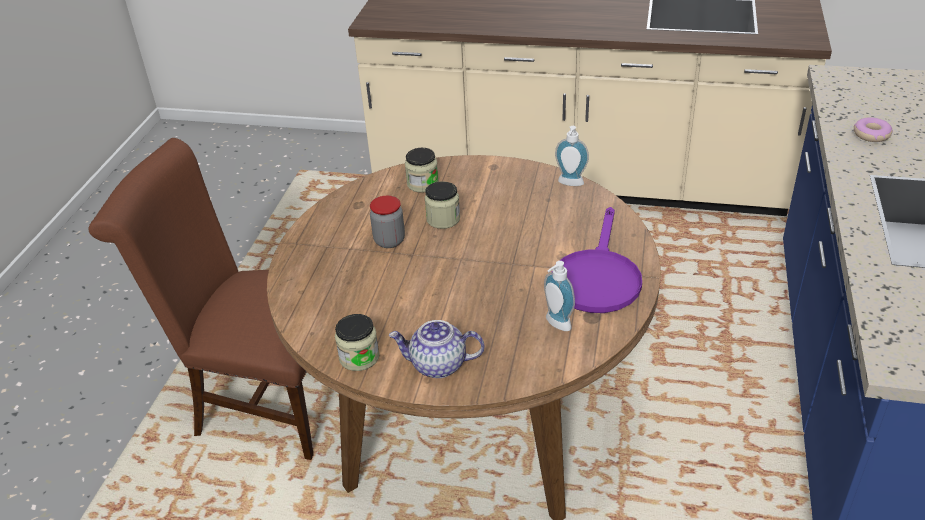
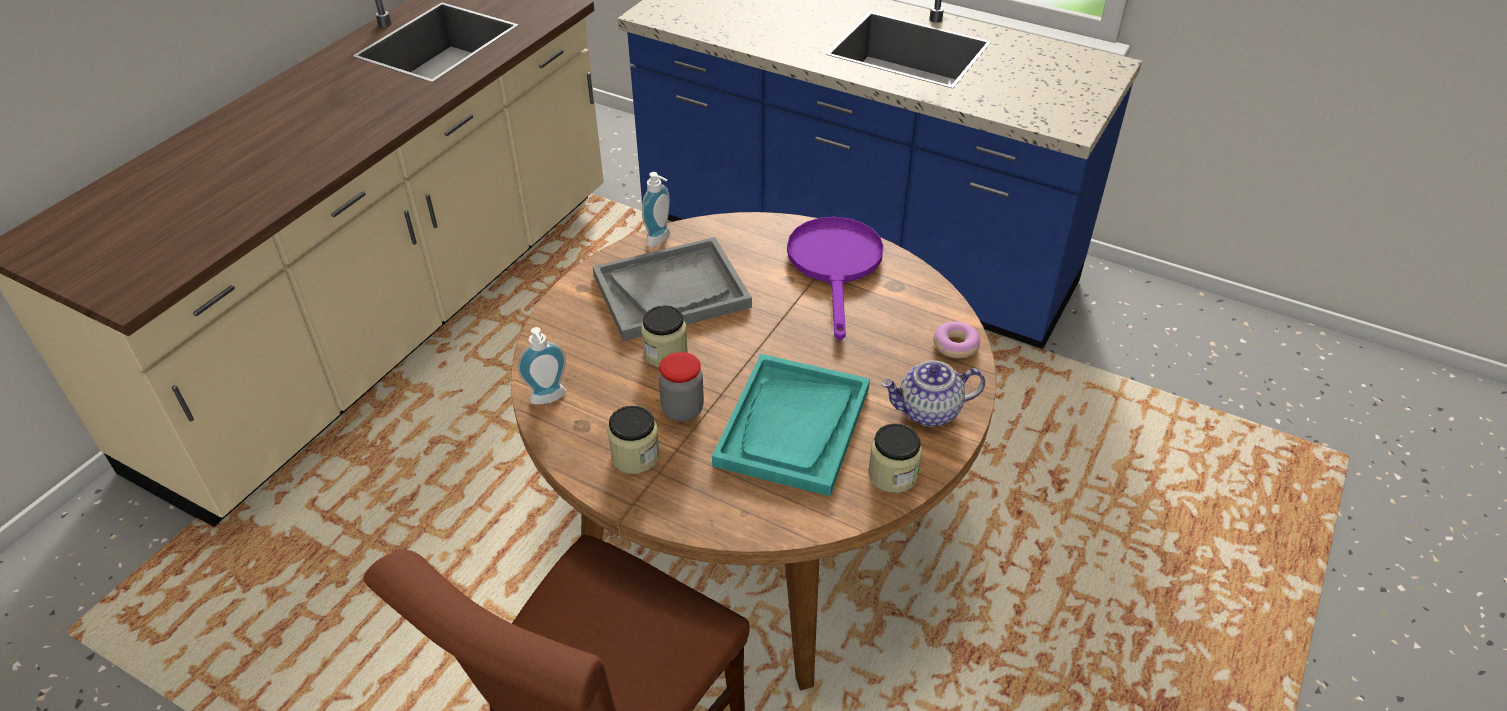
camera: 75 degrees left, 5 degrees up
(392, 295) = (793, 426): none -> turquoise tray
(422, 184) = (576, 355): jar -> jar (635, 456)
(438, 365) = (928, 411): teapot -> teapot turned 60 degrees clockwise
(512, 204) = (672, 291): none -> grey tray
(555, 324) = (897, 312): soap dispenser -> soap dispenser (549, 399)
(597, 277) = (836, 266): purple frying pan -> purple frying pan turned 120 degrees counterclockwise
(871, 135) = (765, 32): donut -> donut (956, 345)

